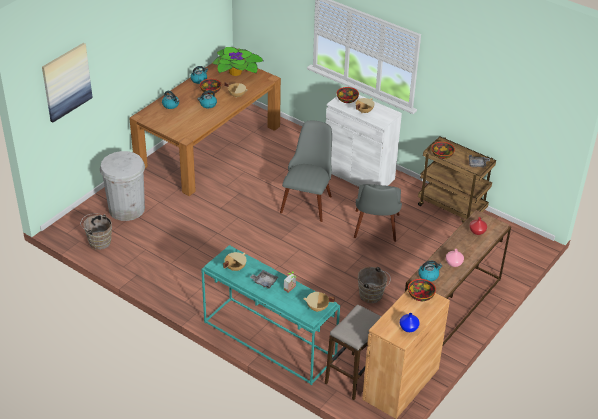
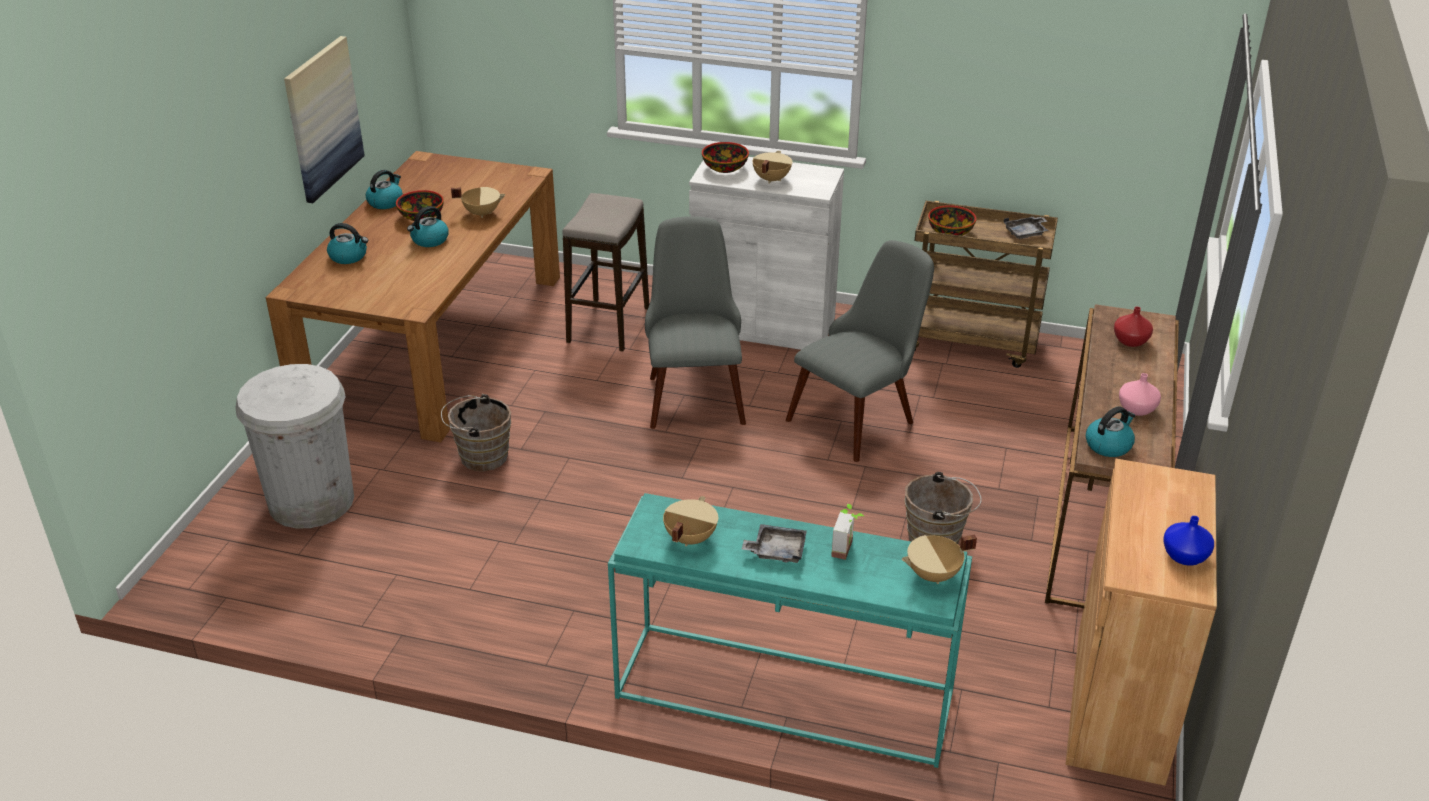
camera: 20 degrees left, 5 degrees down
(66, 82) = (120, 208): picture -> picture (322, 118)
(98, 241) = (274, 586): brown bucket -> brown bucket (480, 456)
(237, 72) = (458, 175): potted plant -> none
(353, 376) = (1013, 718): stool -> stool (609, 325)
(375, 230) = (860, 415): grey chair -> grey chair turned 120 degrees counterclockwise
(421, 295) = (1152, 481): bowl -> none

